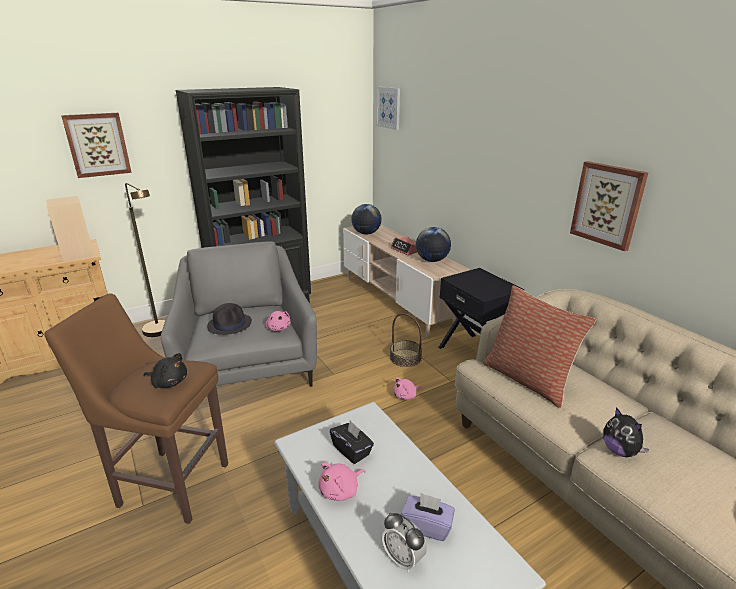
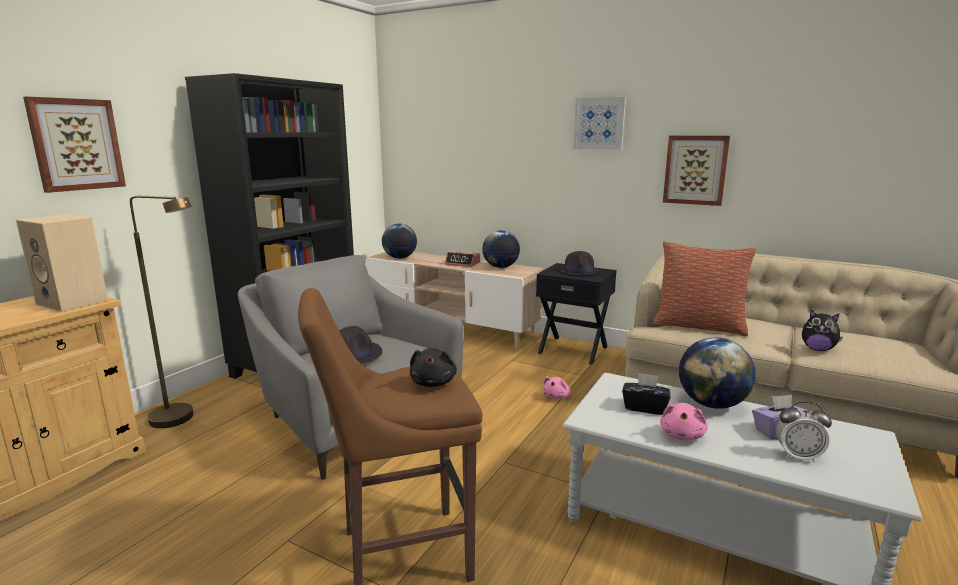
camera: 30 degrees left, 10 degrees down
(169, 382) = (433, 383): black plush toy -> black plush toy turned 105 degrees clockwise
(278, 328) = (414, 347): pink plush toy -> none
(388, 107) = (407, 117): picture -> picture (599, 123)
(405, 358) = (518, 368): basket -> none
(412, 471) = (712, 404): none -> globe
(484, 283) = (579, 271): none -> black hat

